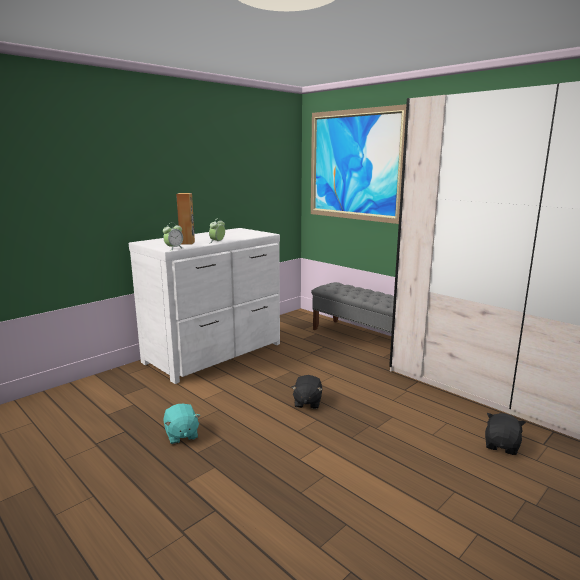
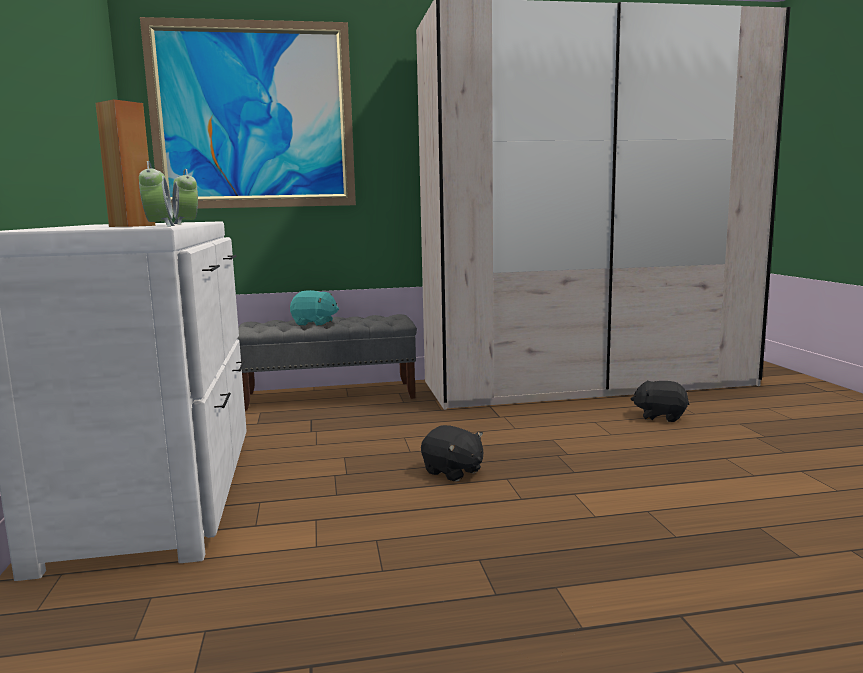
camera: 55 degrees left, 5 degrees down
(181, 435) = (416, 597): turquoise plush toy -> turquoise plush toy (314, 323)
(502, 446) = (660, 416): black plush toy -> black plush toy turned 45 degrees counterclockwise

